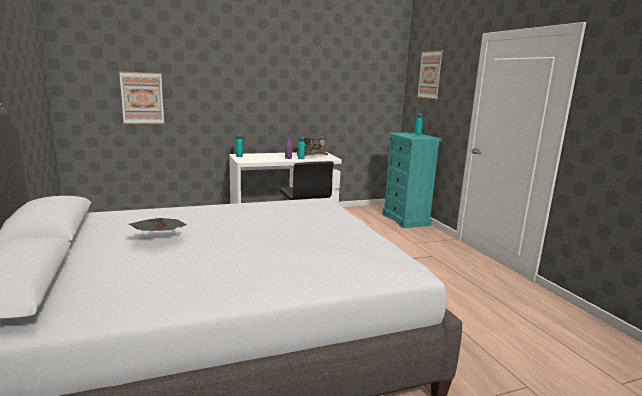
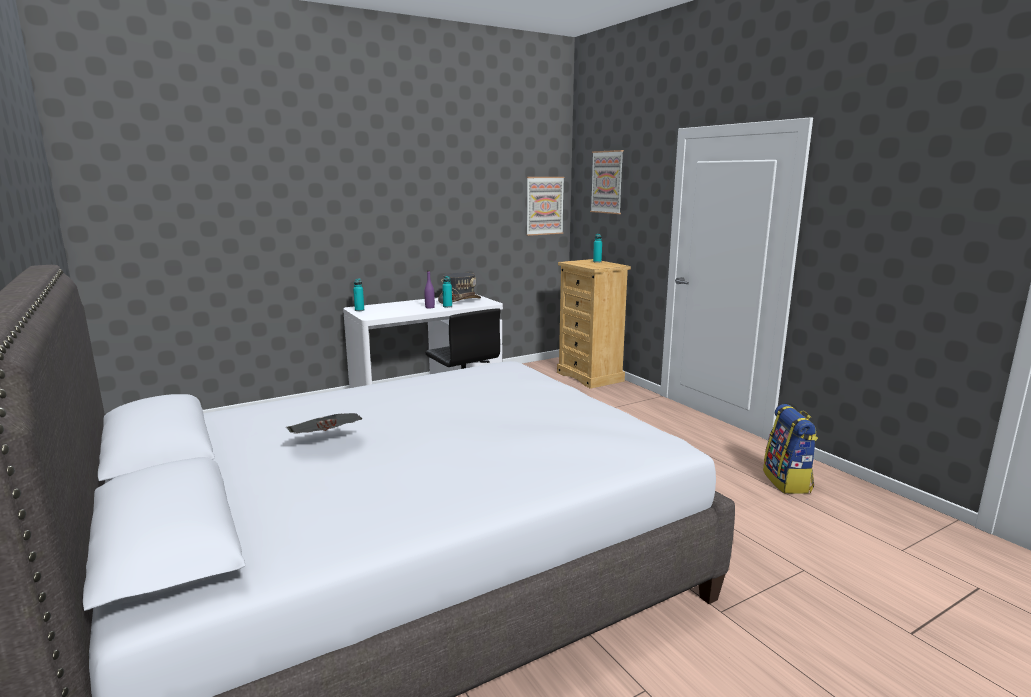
camera: 10 degrees left, 0 degrees up
(142, 98) = (210, 236): picture -> picture (544, 205)
(406, 220) = (590, 377): turquoise dresser -> beige dresser
(537, 315) = (787, 482): none -> backpack

